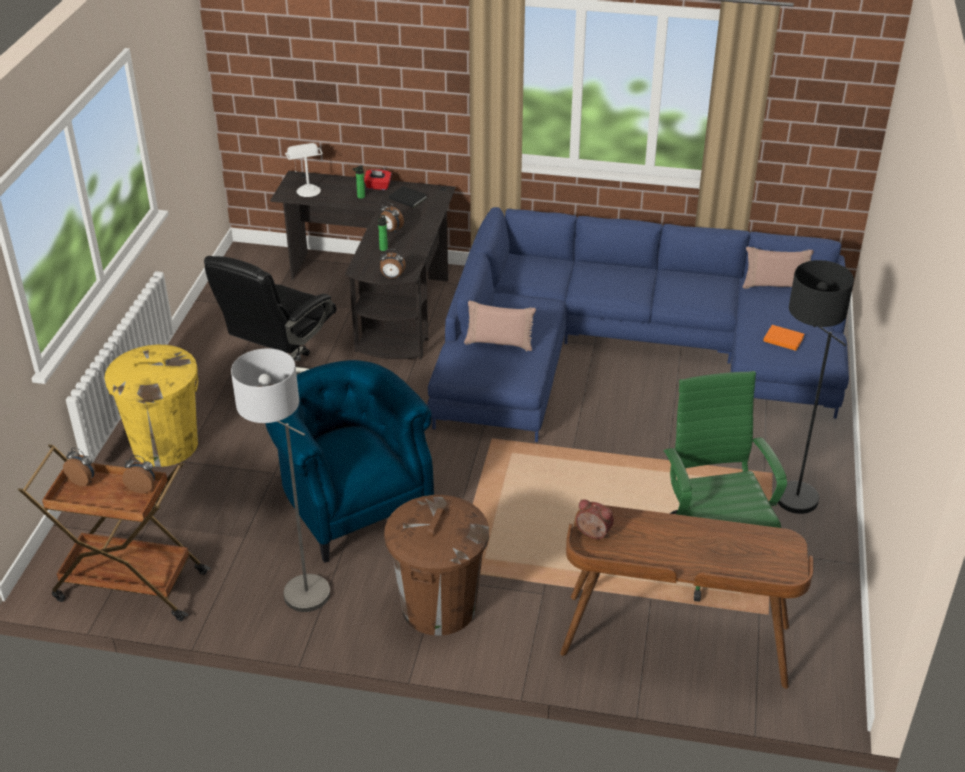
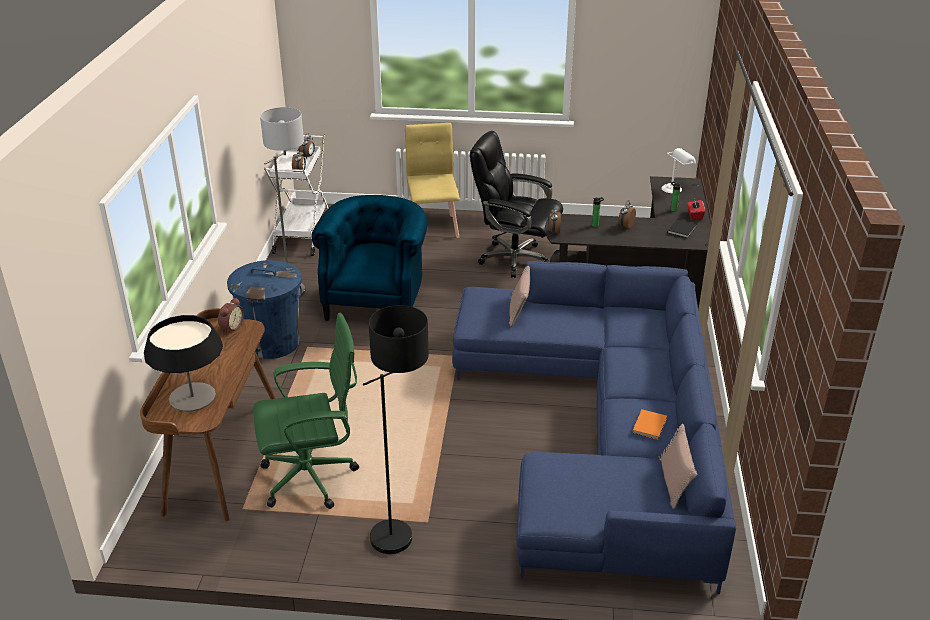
camera: 85 degrees right, 5 degrees down
(130, 586) = (303, 234): brown cart -> white cart
(165, 445) = (433, 227): yellow trash can -> yellow chair
(351, 504) = (377, 300): blue armchair -> blue armchair turned 45 degrees counterclockwise
(438, 607) = (272, 343): brown trash can -> blue trash can
(743, 555) = (192, 397): none -> table lamp
(782, 338) = (566, 480): orange book -> orange book (650, 425)

